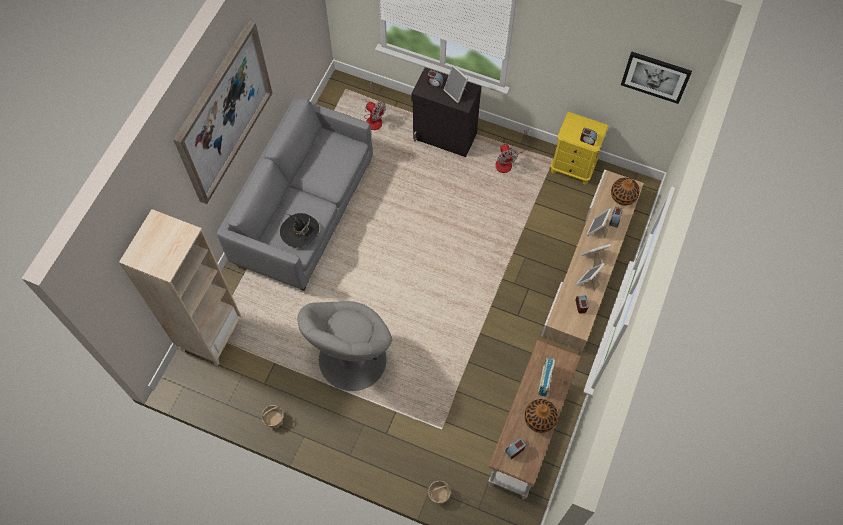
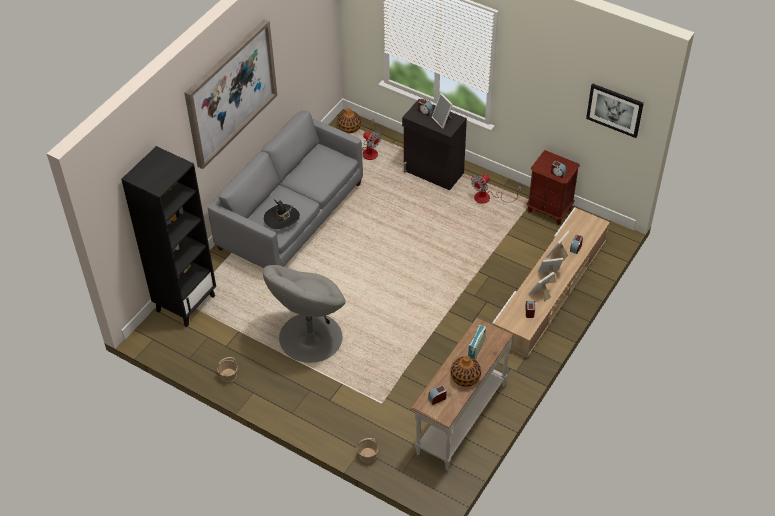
camera: 10 degrees right, 15 degrees down
(211, 335) = (186, 303): beige bookcase -> black bookcase
(507, 161) = (488, 198): fan -> fan turned 45 degrees clockwise
(573, 167) = (549, 210): yellow nightstand -> brown nightstand
(623, 196) = (588, 230): vase -> vase (349, 128)

